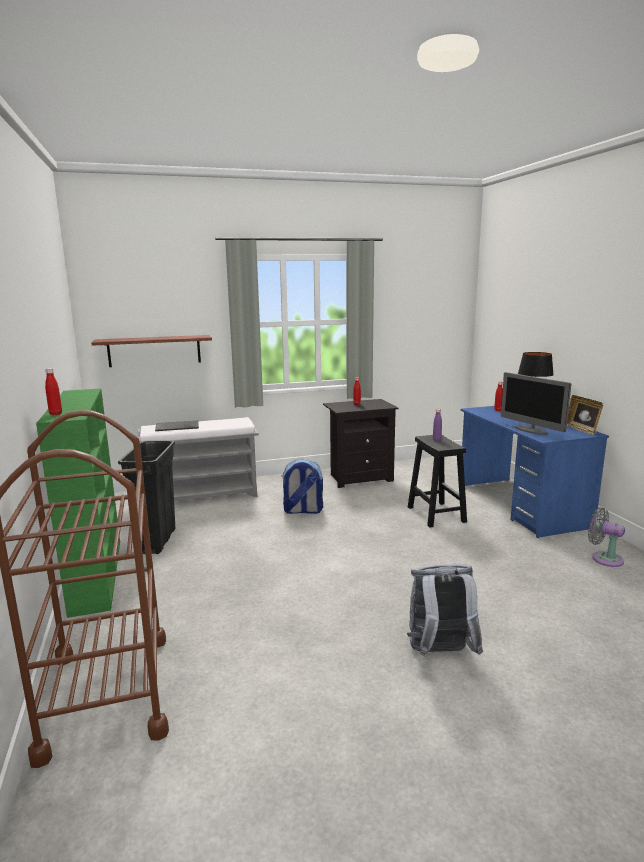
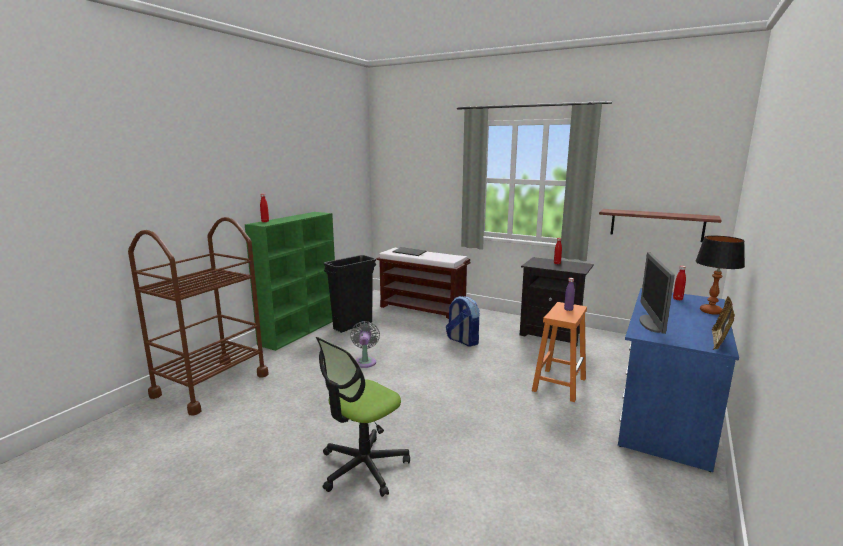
camera: 45 degrees right, 0 degrees up
(154, 351) = (414, 194): shelf -> shelf (656, 225)
(203, 495) = (423, 309): grey bench -> brown bench
(435, 514) = (559, 384): black stool -> orange stool
(440, 653) = (363, 467): grey backpack -> office chair
(604, 558) = (655, 499): grey fan -> grey fan (365, 361)

